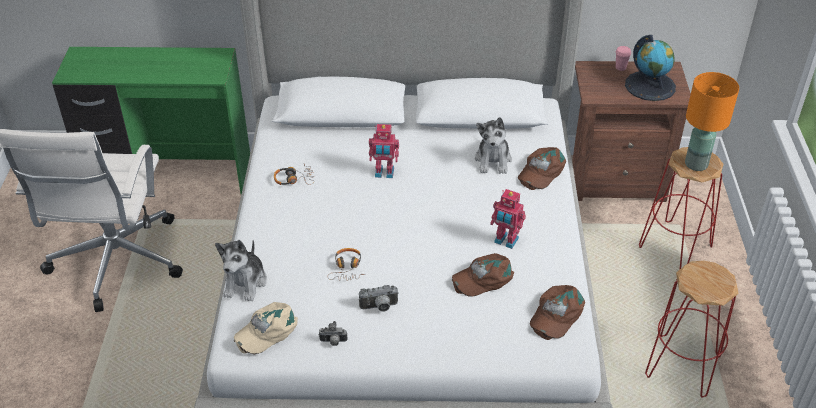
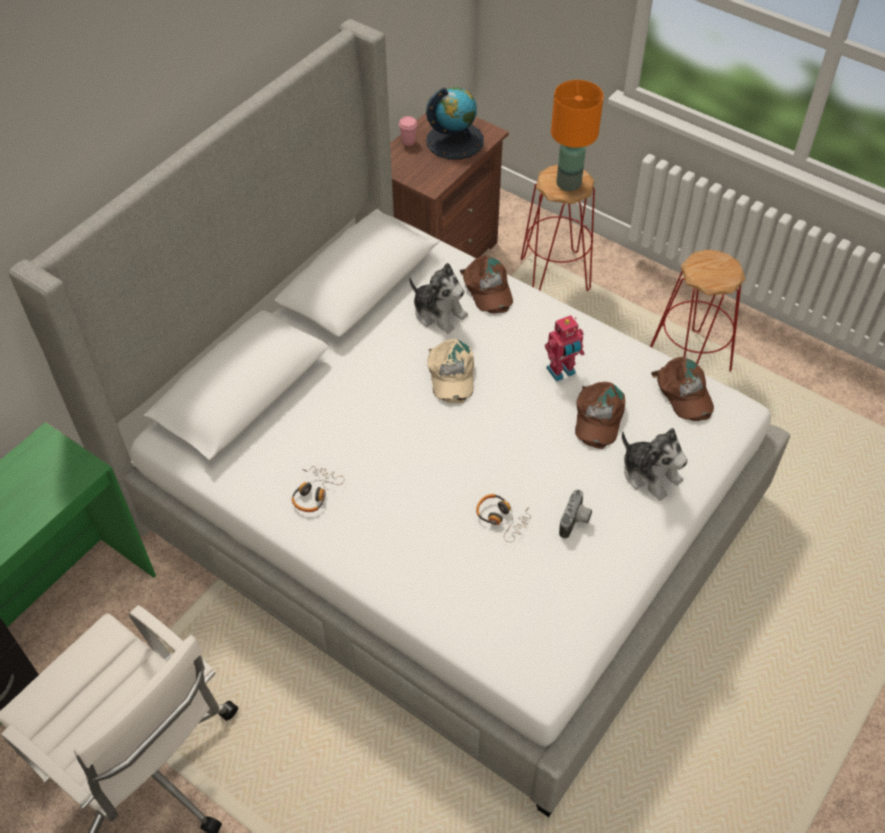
camera: 55 degrees left, 10 degrees up
(245, 282) = (446, 623): plush toy -> plush toy (650, 474)
(267, 330) = (540, 638): beige cap -> beige cap (451, 374)
(333, 342) = (595, 587): camera -> none
(384, 173) = (379, 409): toy robot -> none

